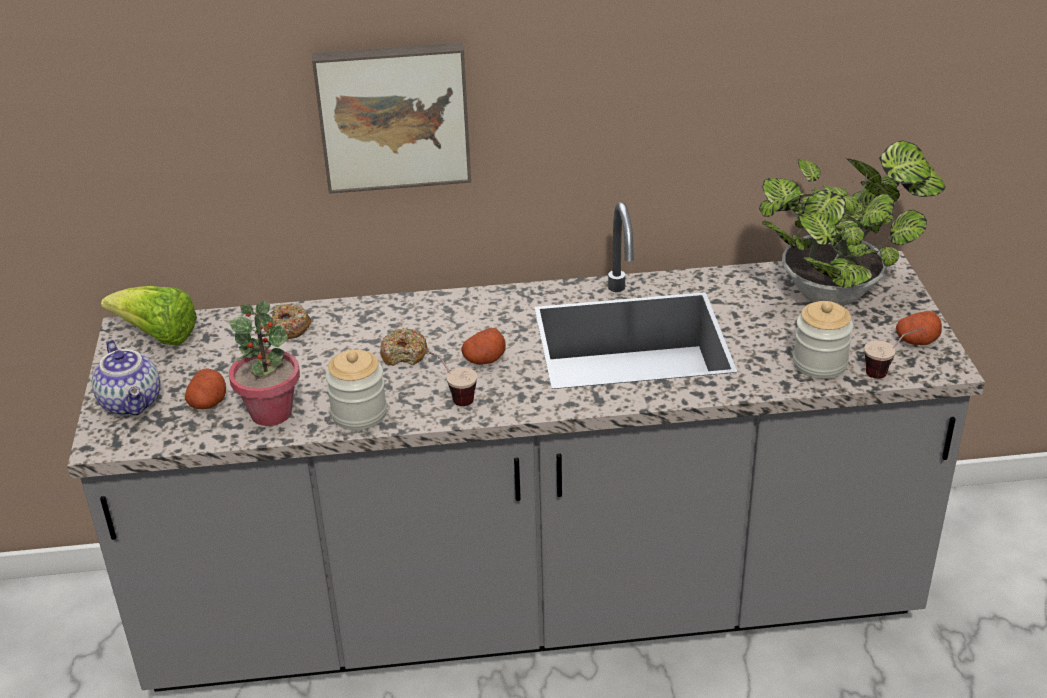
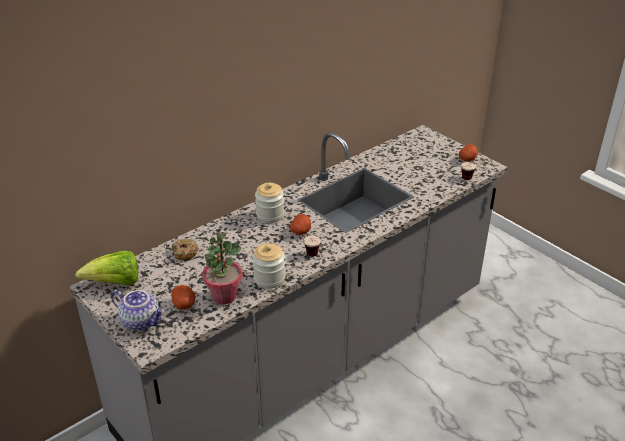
camera: 35 degrees left, 0 degrees up
(393, 115) = (216, 116): picture -> none
(404, 354) = (259, 243): donut -> none
(819, 364) = (442, 181): jar -> jar (270, 215)
(837, 292) = (417, 150): potted plant -> none

